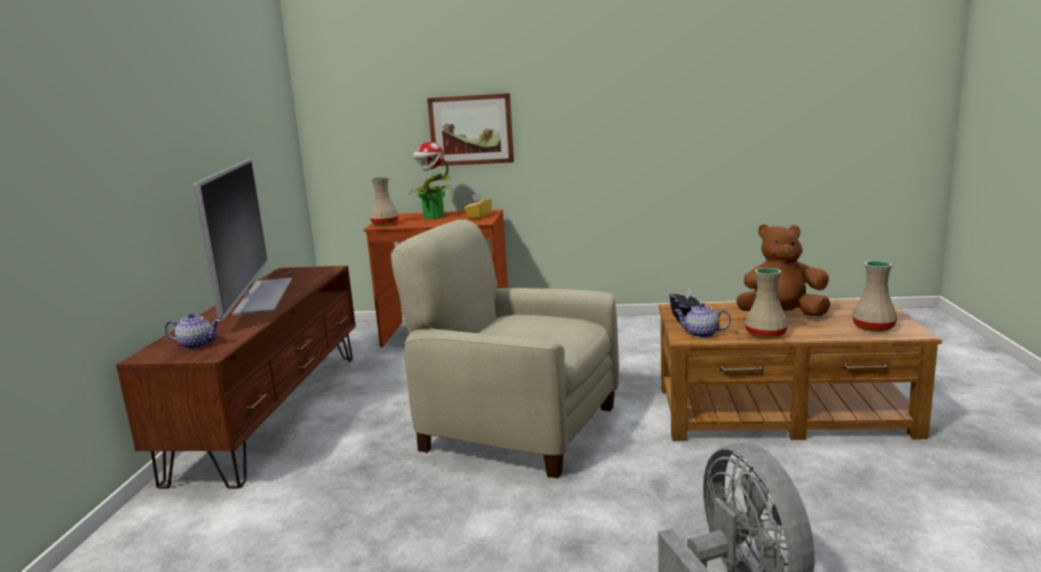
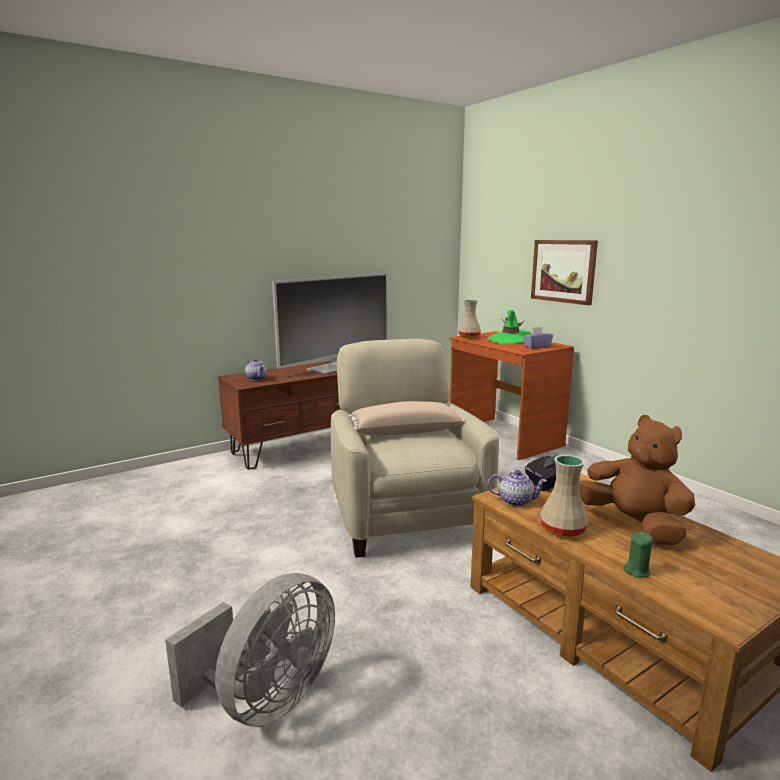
camera: 50 degrees right, 0 degrees up
(433, 217) = (510, 340): potted plant -> green hat
(479, 216) = (537, 347): yellow tissue box -> purple tissue box
(504, 327) = (405, 431): none -> beige pillow
(701, 334) = (516, 501): teapot -> teapot turned 120 degrees clockwise
(842, 333) = (637, 571): none -> green candle
(873, 327) = (693, 587): beige vase -> none

